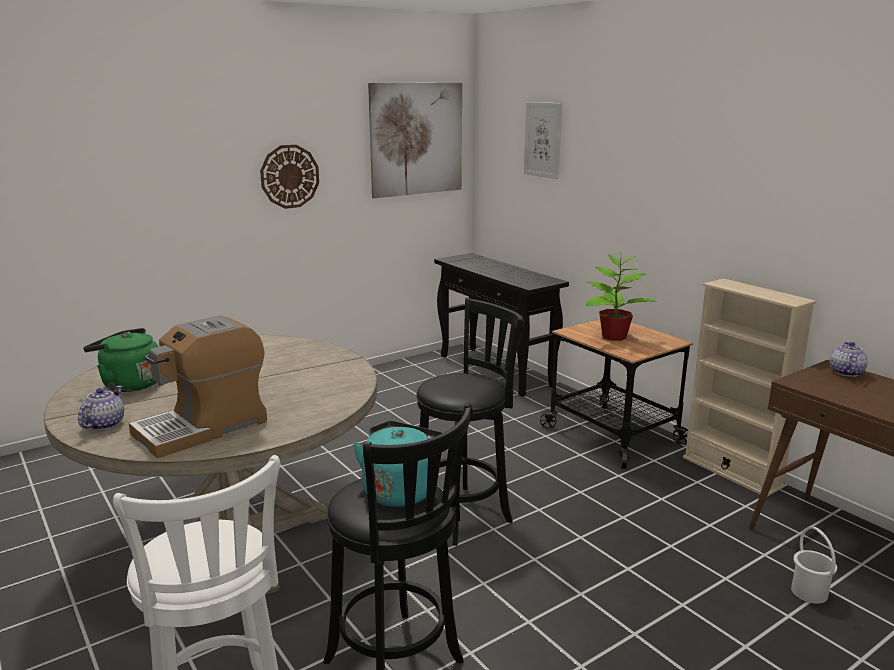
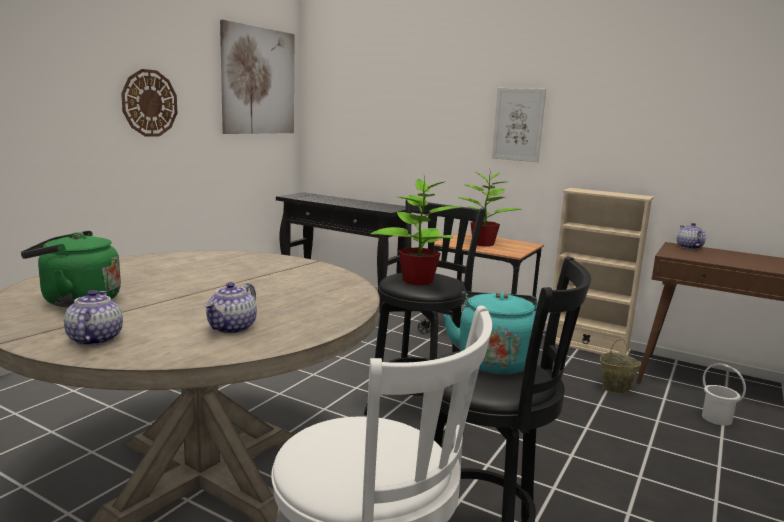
camera: 25 degrees left, 5 degrees down
(203, 427) = (232, 328): coffee machine -> teapot
(452, 386) = (417, 281): none -> potted plant
(543, 140) = (381, 84): picture -> picture (518, 124)
(712, 531) = (615, 389): none -> beige bucket

